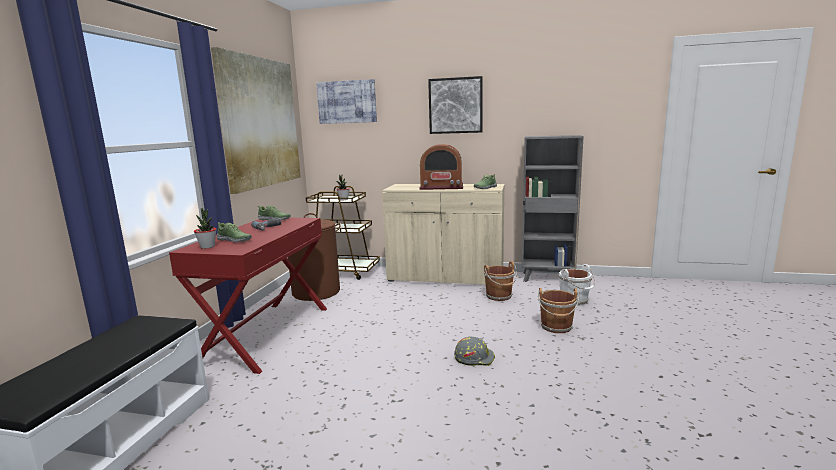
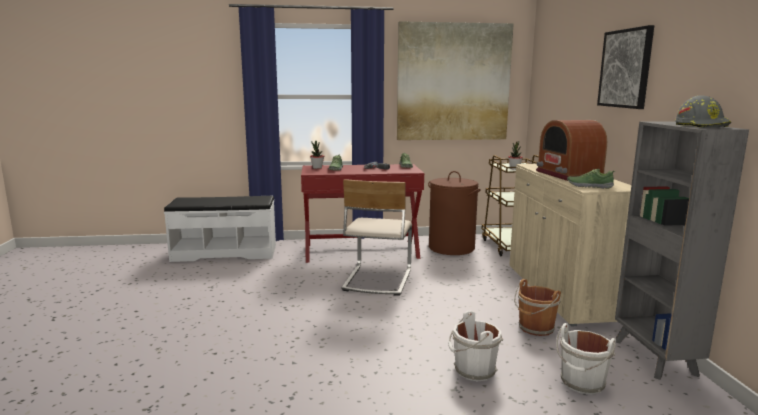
camera: 70 degrees right, 0 degrees up
(347, 102) = (554, 62): picture -> none
(362, 337) = (377, 280): none -> beige chair
(474, 358) = (366, 329): grey hard hat -> grey hard hat (701, 126)
(556, 327) = (473, 371): brown bucket -> white bucket

